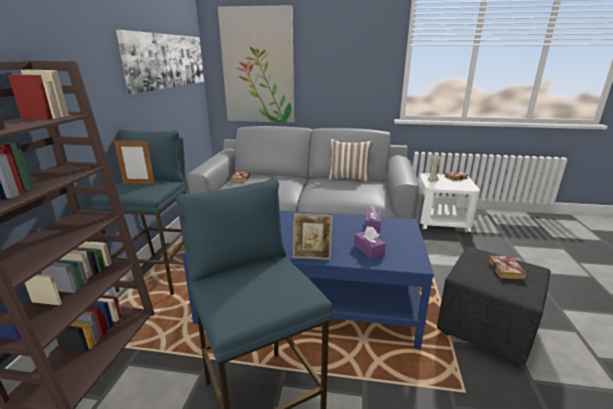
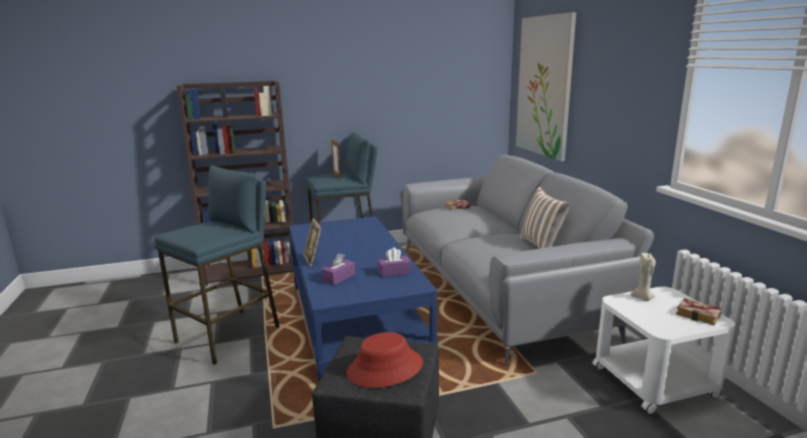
camera: 65 degrees right, 5 degrees down
(167, 61) = (436, 78): picture -> none
(507, 271) = (385, 369): book -> red hat

